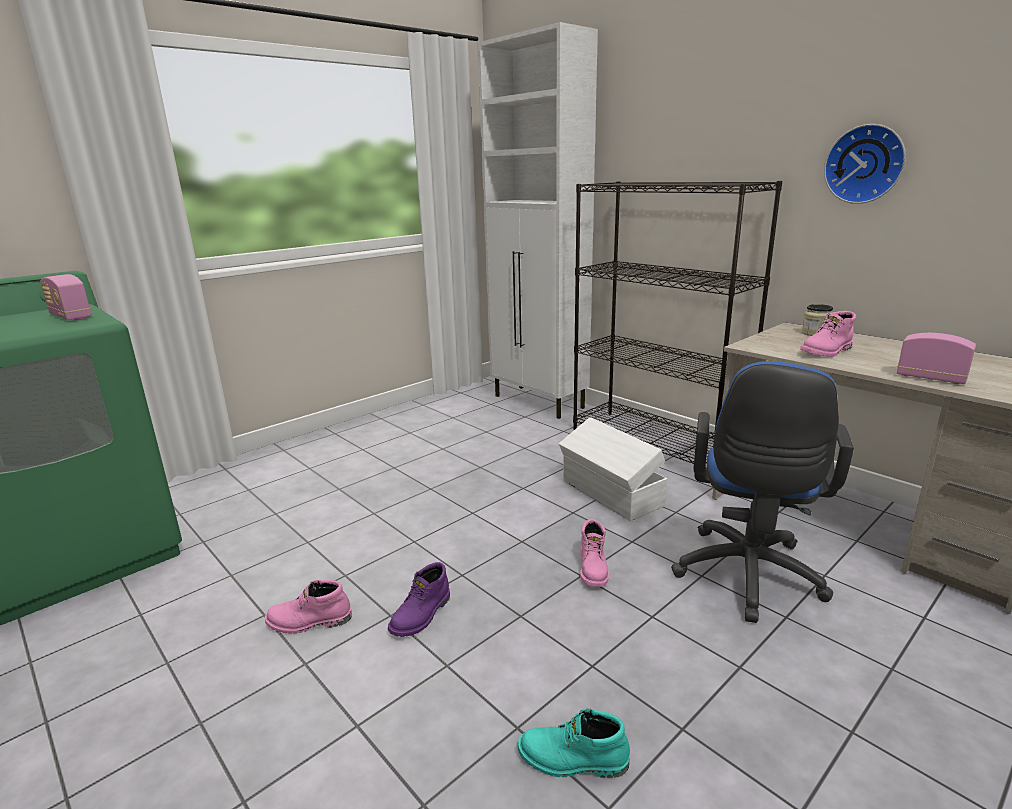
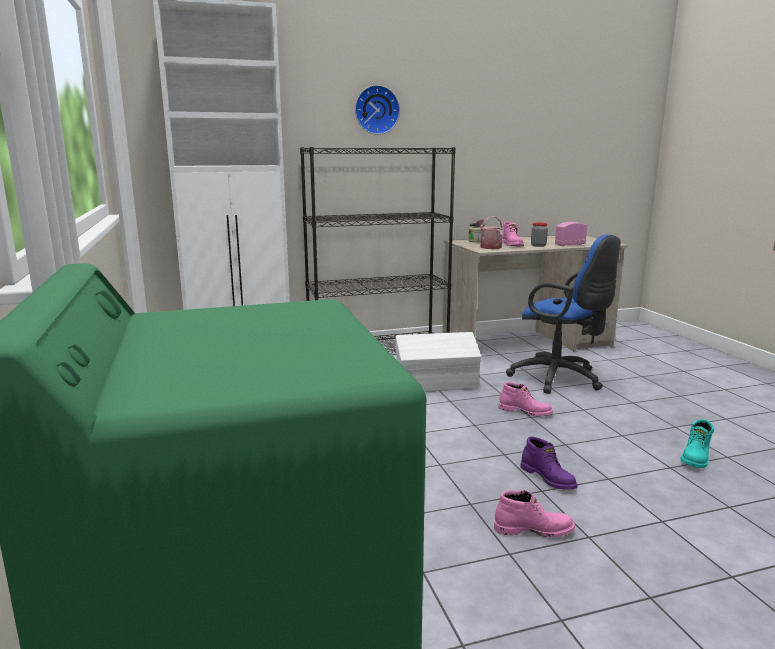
camera: 65 degrees left, 5 degrees down
(70, 317) = (249, 315): radio -> none
(309, 622) = (533, 529): pink boot -> pink boot turned 105 degrees counterclockwise
(783, 344) = (489, 246): none -> watering can
(864, 363) = (538, 246): none -> jar
(865, 164) = (476, 138): wall clock -> wall clock (376, 110)

